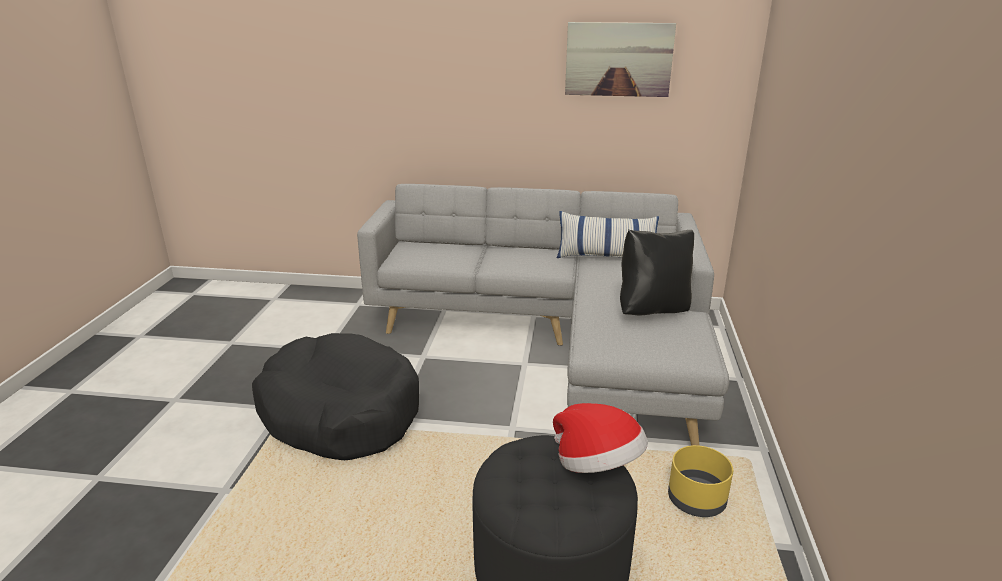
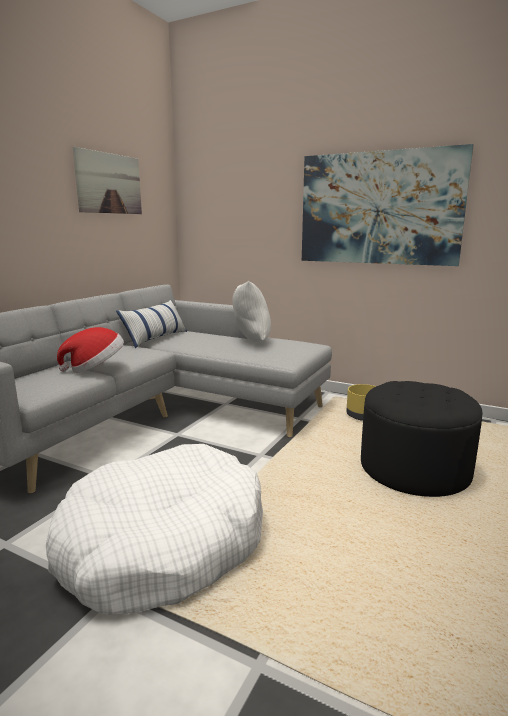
camera: 70 degrees left, 10 degrees down
(340, 412) = (163, 544): black dog bed -> white dog bed
(597, 465) = (410, 383): hat -> hat (95, 368)
(652, 311) = (250, 342): black pillow -> white pillow
(860, 179) = (379, 208): none -> picture

